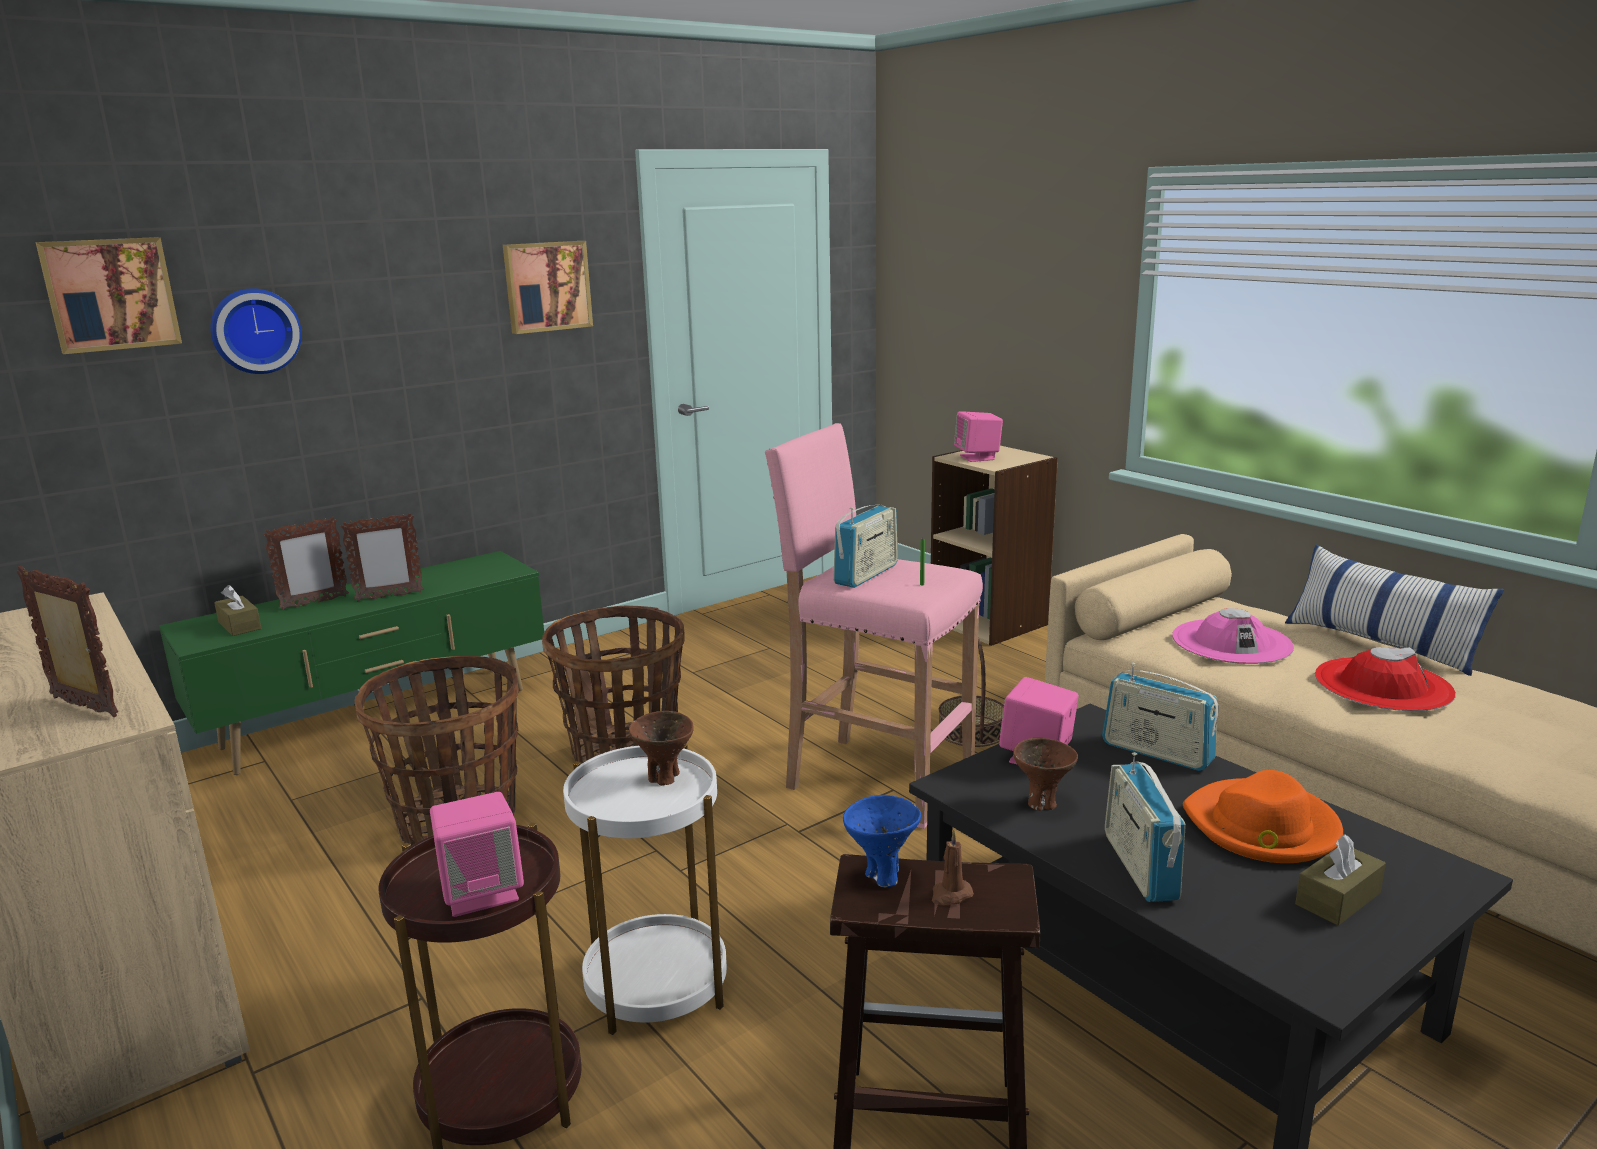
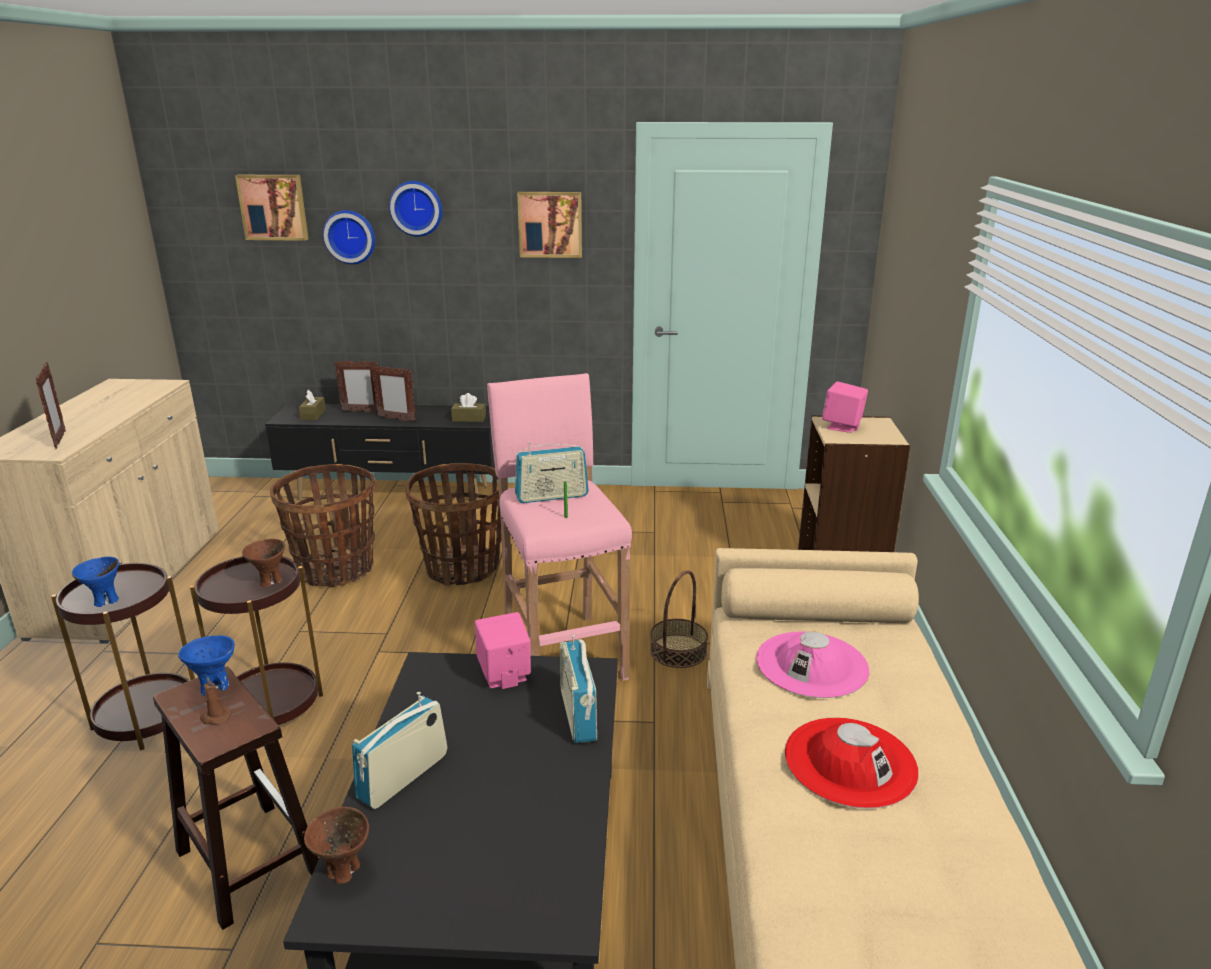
camera: 40 degrees right, 5 degrees up
(360, 278) = (417, 208): none -> wall clock
(380, 719) = (394, 494): green tv stand -> black tv stand
(482, 892) = (105, 601): pink speaker -> blue bowl
(656, 984) = (272, 706): white side table -> brown side table
(1042, 803) = (443, 705): brown bowl -> brown bowl (344, 871)
(1262, 827) = (523, 803): orange hat -> none
(1338, 899) = (457, 876): brown tissue box -> brown tissue box (469, 419)
(1381, 643) = (952, 730): pillow -> none

